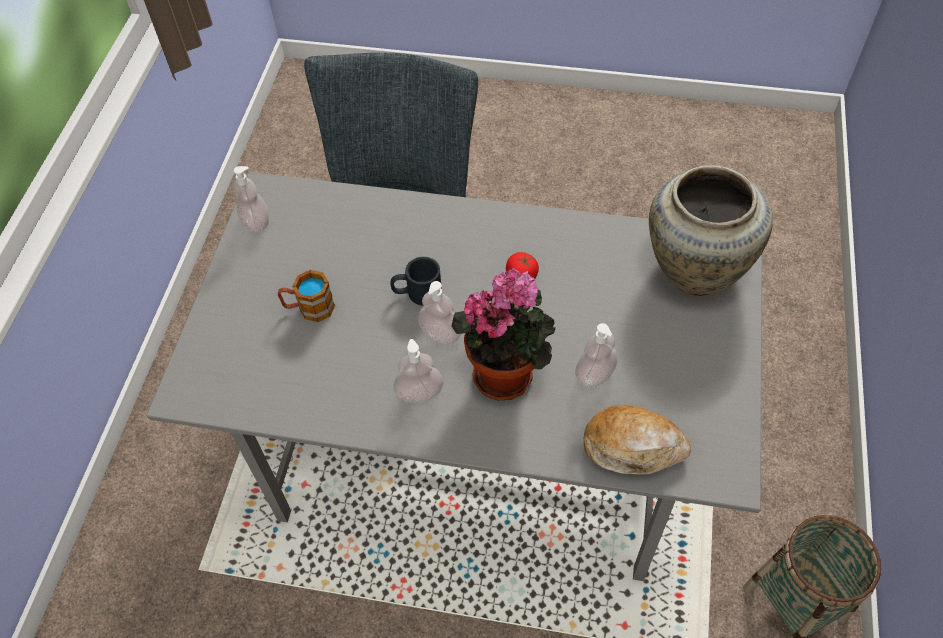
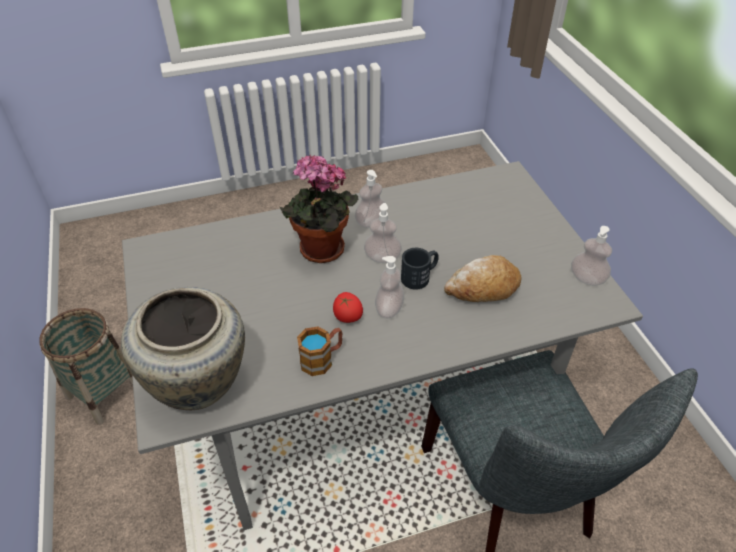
camera: 150 degrees right, 10 degrees down
(309, 308) = (485, 239): mug -> mug (322, 359)
(594, 375) = (257, 272): soap dispenser -> soap dispenser (389, 309)
(633, 447) = (214, 242): bread -> bread (482, 288)

